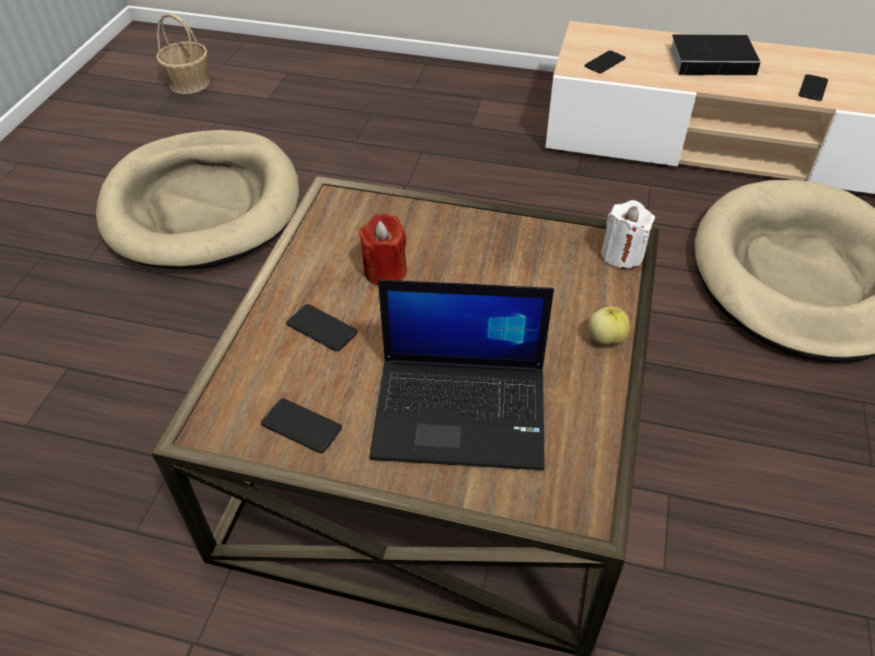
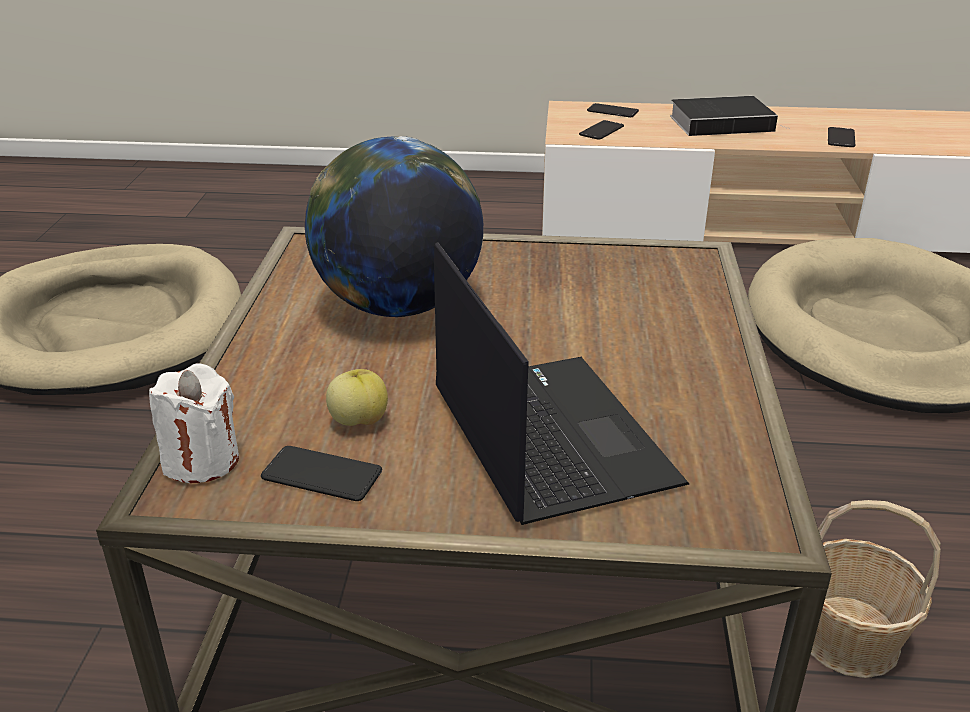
camera: 10 degrees left, 15 degrees down
(189, 83) = (79, 209): basket -> basket (848, 637)
(322, 328) = (326, 369): phone -> phone (612, 111)
(385, 271) = (398, 306): red candle -> globe
(462, 411) = (547, 436): laptop -> laptop turned 105 degrees counterclockwise
(605, 338) = (709, 345): apple -> apple (359, 421)
(622, 255) = (697, 267): white candle -> white candle (201, 460)

